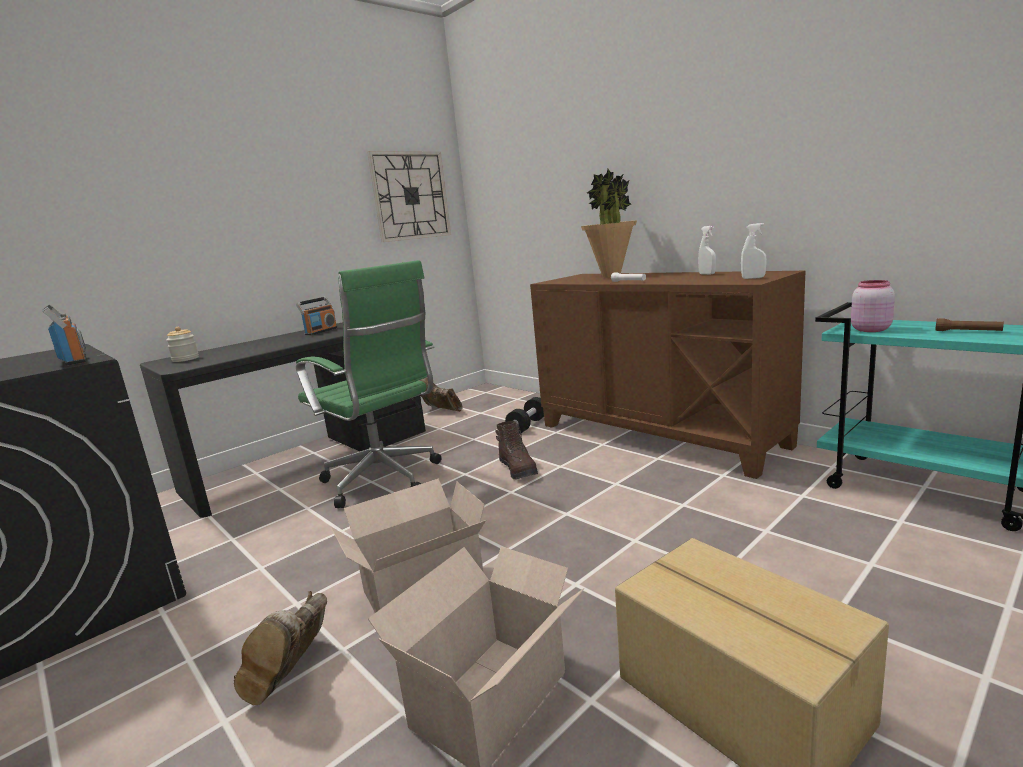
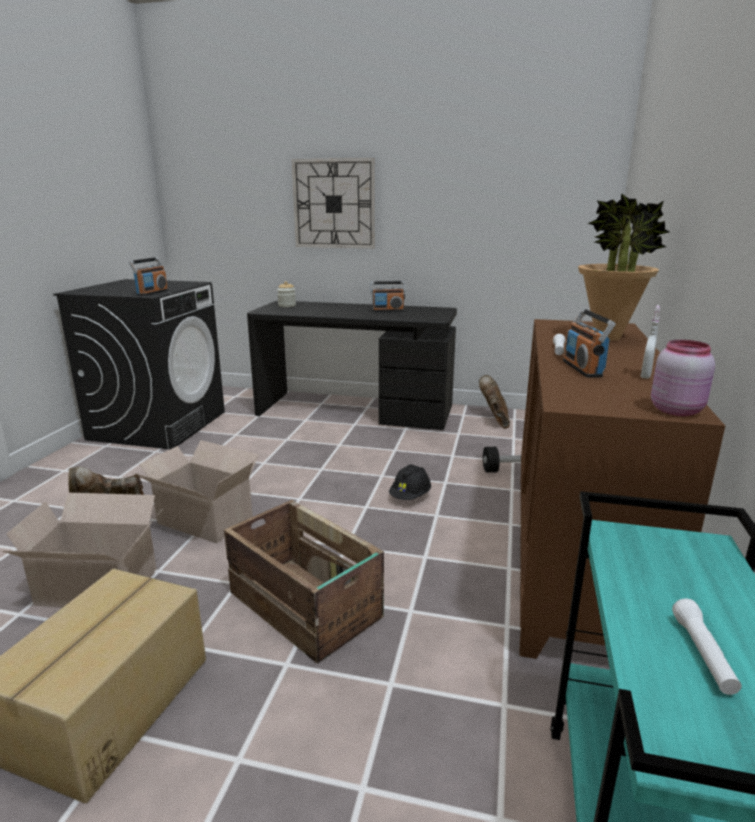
camera: 55 degrees right, 5 degrees up
(385, 481) = (343, 449): green office chair -> none
(410, 196) = (543, 190): wall clock -> wall clock (334, 204)
(518, 469) = (410, 496): brown boot -> black hard hat
(645, 550) = (305, 607): none -> crate
(678, 279) = (582, 369): none -> radio
(753, 278) = (607, 402): white spray bottle -> none
(869, 329) = (638, 555): pink jar -> pink jar (676, 410)
(968, 331) = (703, 654): brown flashlight -> white flashlight

